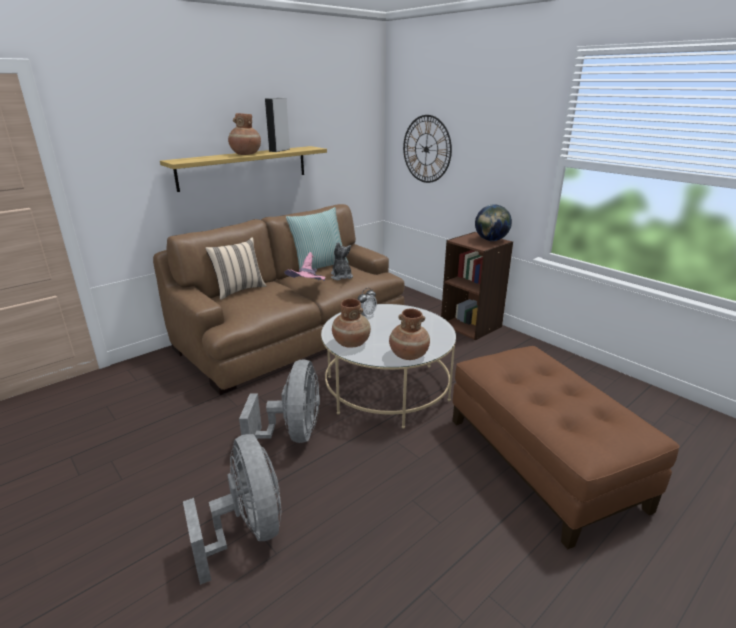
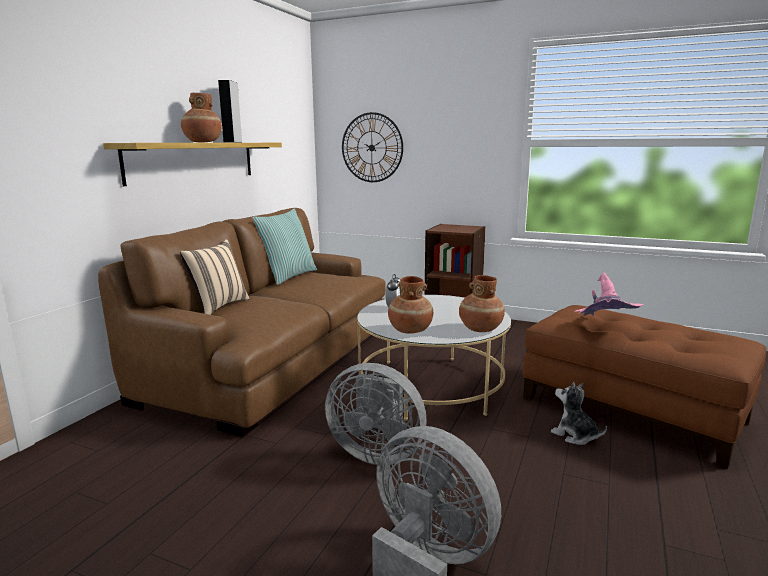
camera: 25 degrees left, 10 degrees down
(293, 434) = (376, 452): grey fan -> grey fan turned 135 degrees clockwise
(308, 289) = (304, 295): pink hat -> pink hat (604, 328)
(341, 276) = (326, 281): plush toy -> plush toy (575, 435)
(491, 240) = (465, 227): globe -> none

